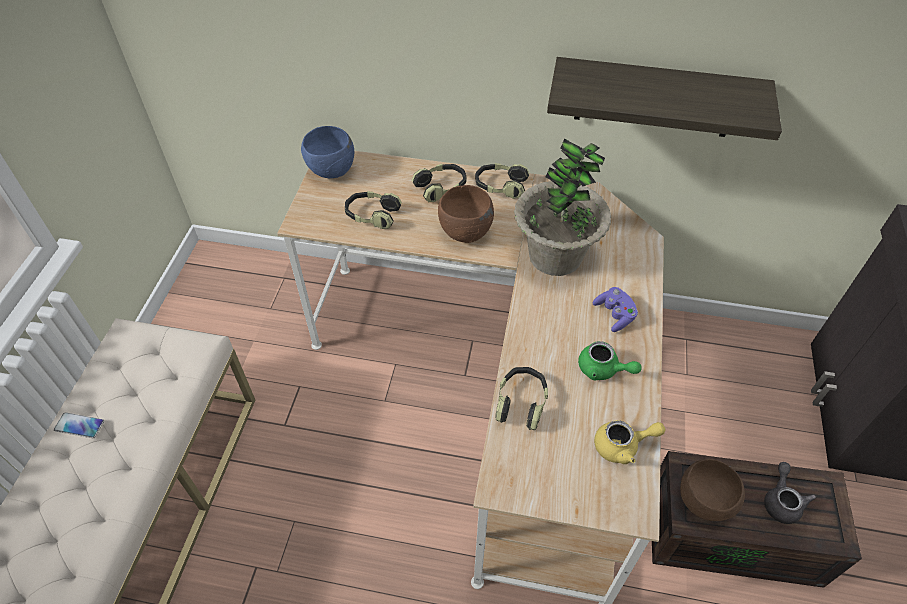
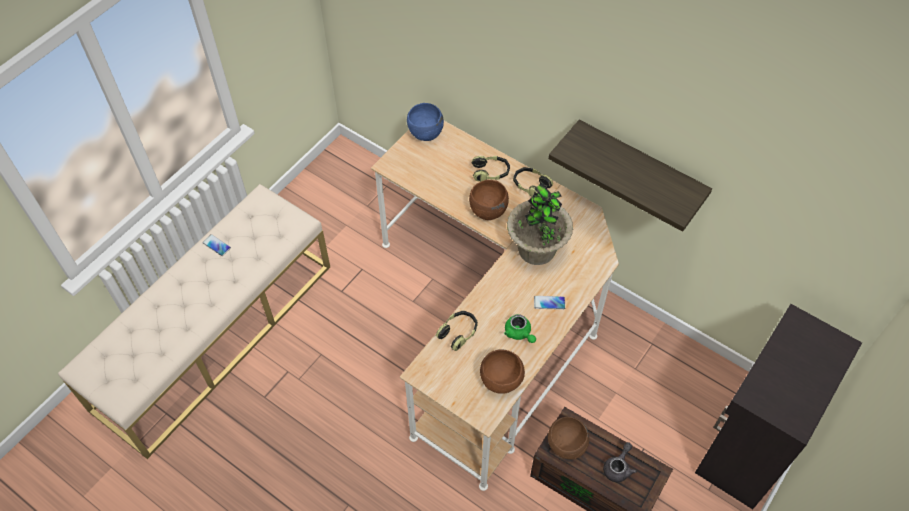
camera: 25 degrees right, 5 degrees up
(372, 216) = (435, 177): headphones -> none
(614, 315) = (549, 303): purple game controller -> phone
(622, 446) = (501, 381): yellow teapot -> brown bowl

